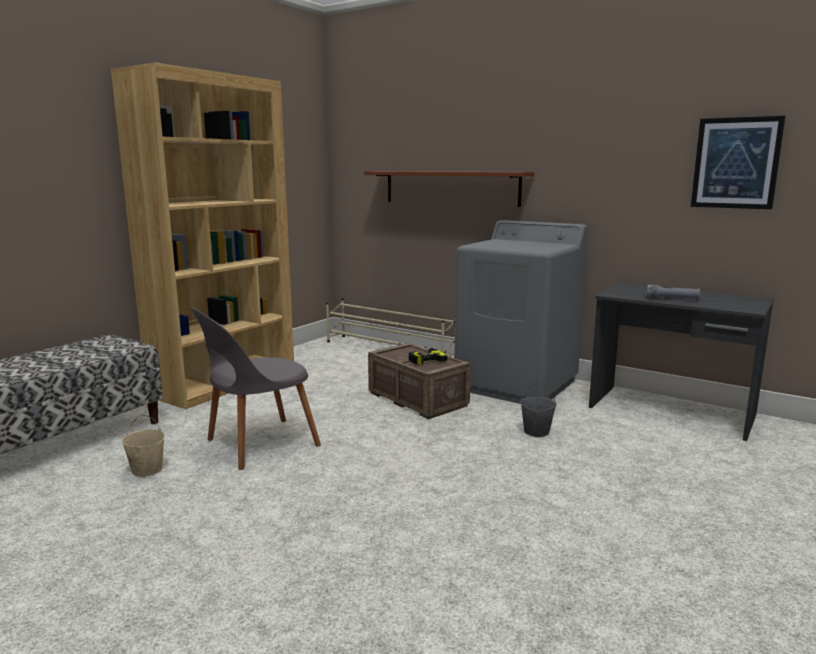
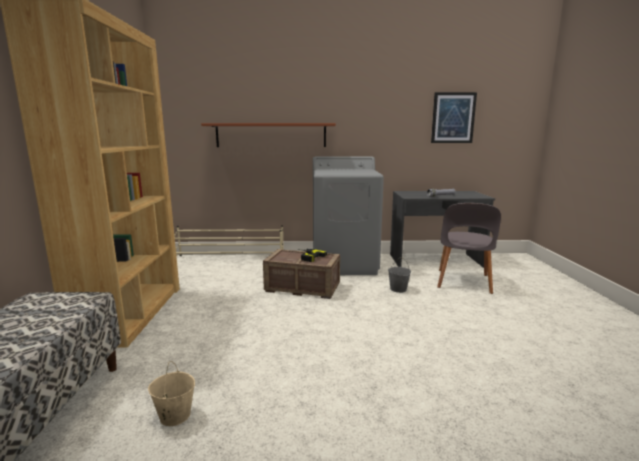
camera: 35 degrees left, 0 degrees up
(258, 444) = (242, 355): grey chair -> grey chair (463, 282)

